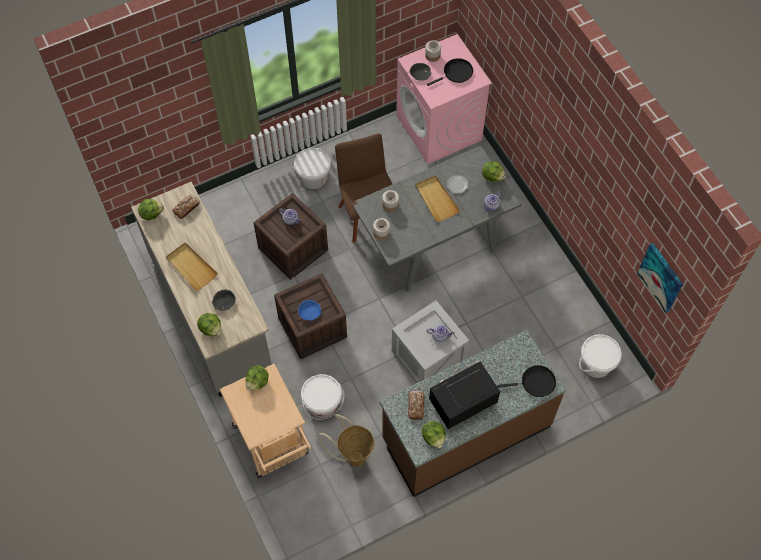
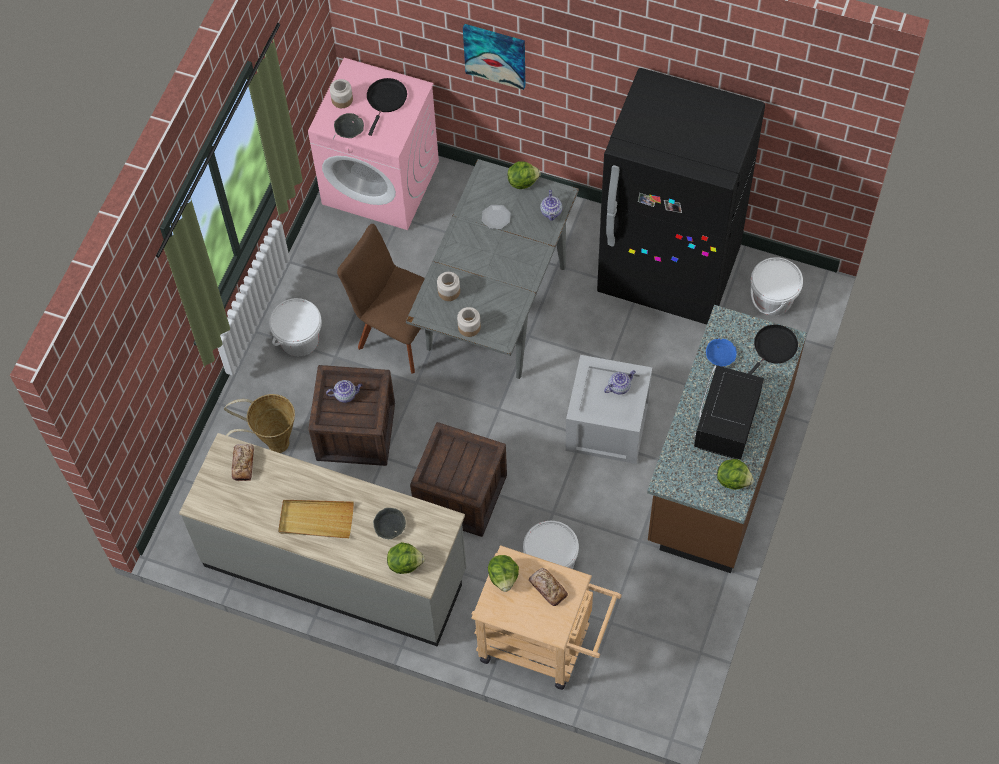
camera: 40 degrees left, 0 degrees up
(151, 214) = (211, 501): lettuce -> none
(310, 312) = (465, 472): blue bowl -> blue bowl (721, 355)
(353, 456) = (634, 586): basket -> basket (272, 444)
(416, 406) = (686, 465): bread -> bread (548, 588)
(436, 199) = (490, 249): beige tray -> none
(550, 300) = (669, 272): none -> black fridge
(661, 277) = (809, 147): picture -> picture (495, 55)

